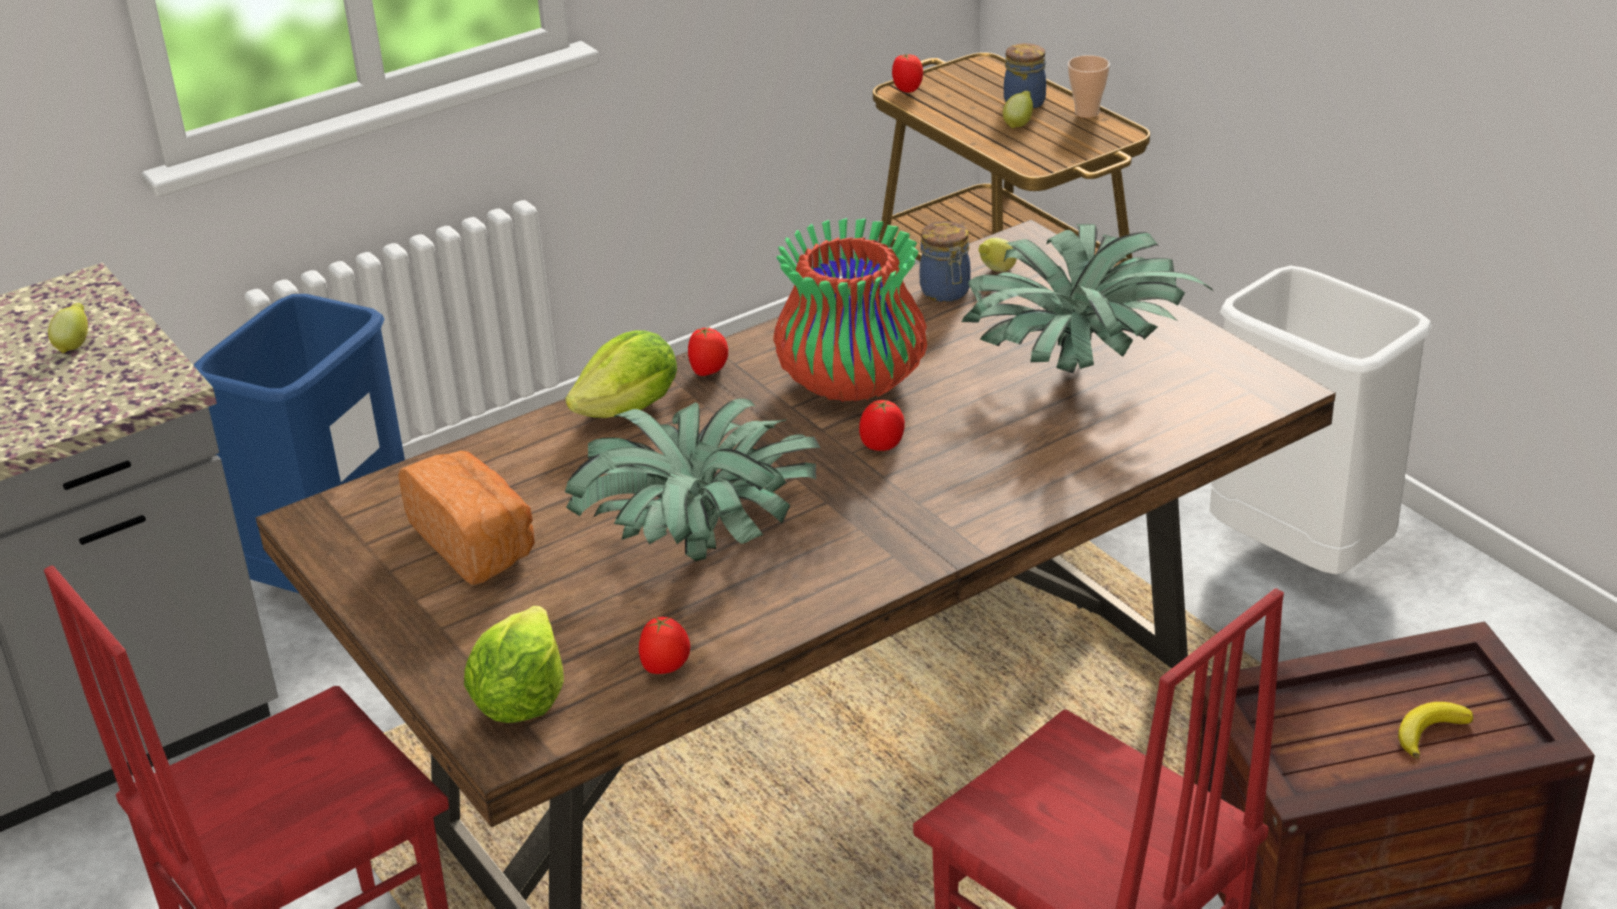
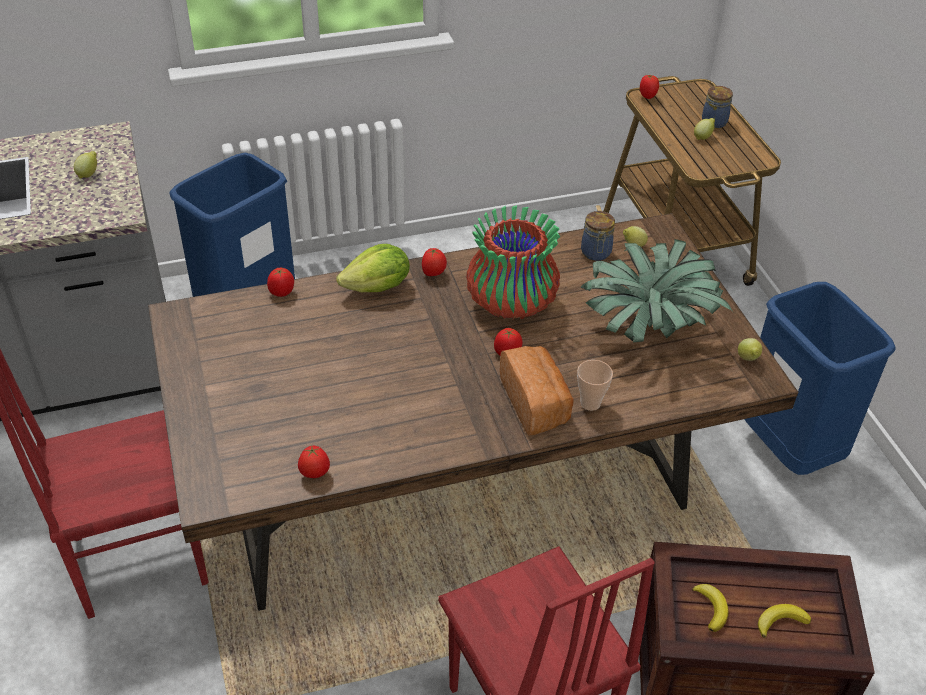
camera: 15 degrees right, 10 degrees up
(476, 450) = (282, 292): none -> tomato
(476, 542) = (253, 356): bread -> bread (536, 403)
(521, 700) = (228, 470): lettuce -> none
(697, 548) = (370, 396): potted plant -> none
(1087, 113) = (748, 139): cup -> cup (590, 403)
(1242, 370) = (748, 359): none -> lemon
(1299, 556) = (788, 449): white trash can -> blue trash can
(1322, 742) = (711, 608): none -> banana

